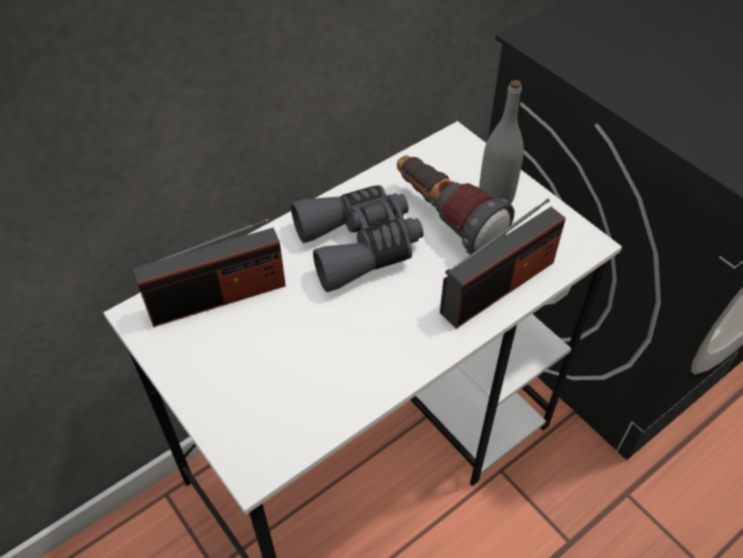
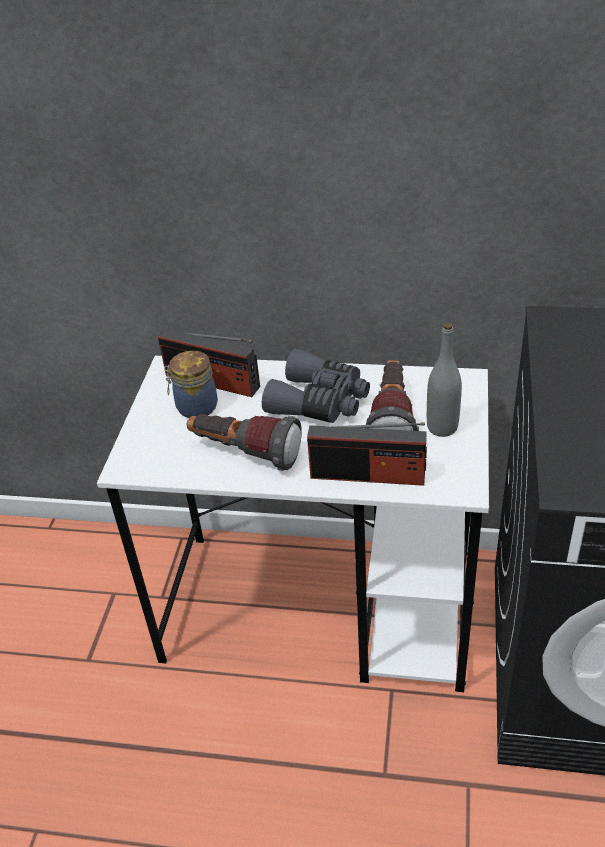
camera: 50 degrees right, 10 degrees down
(239, 339) = (195, 407): none -> jar
(362, 351) = (245, 454): none -> flashlight

